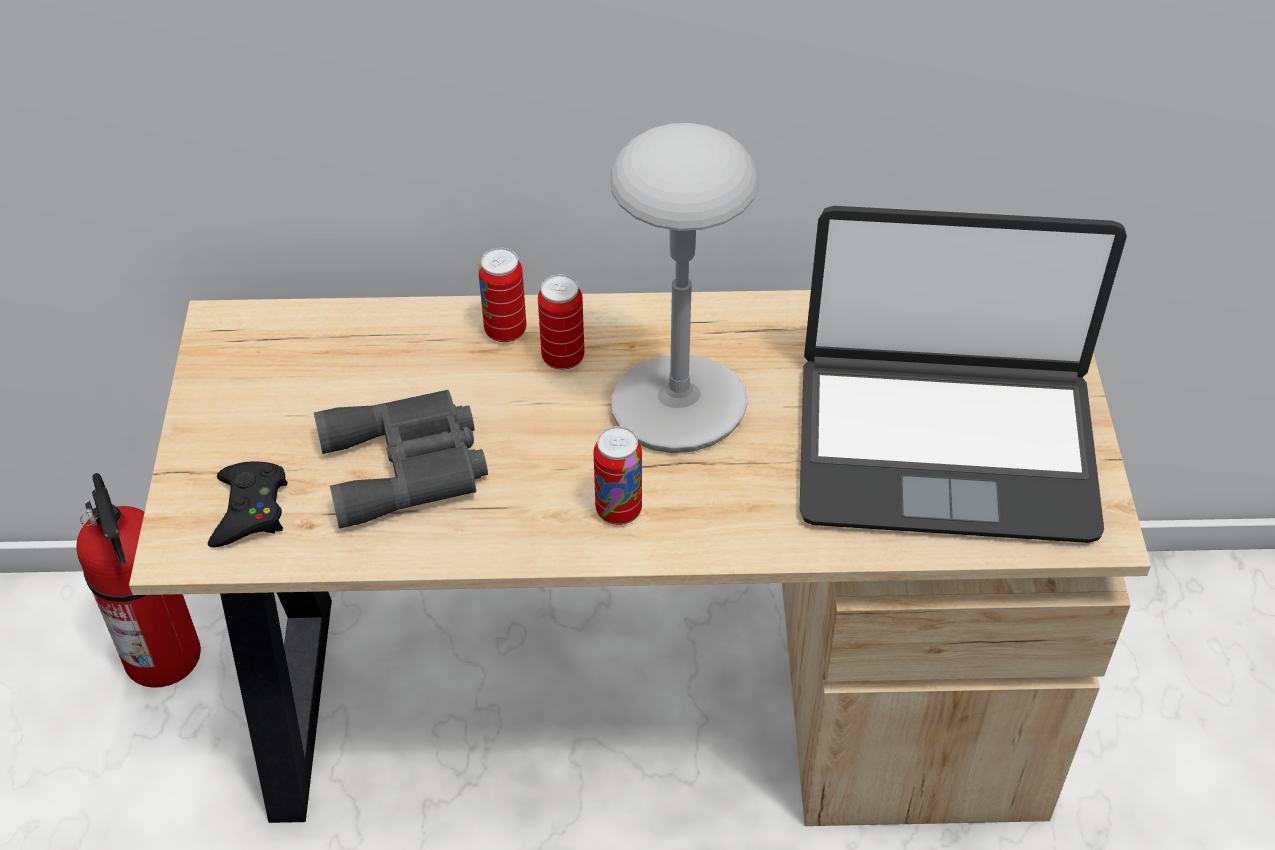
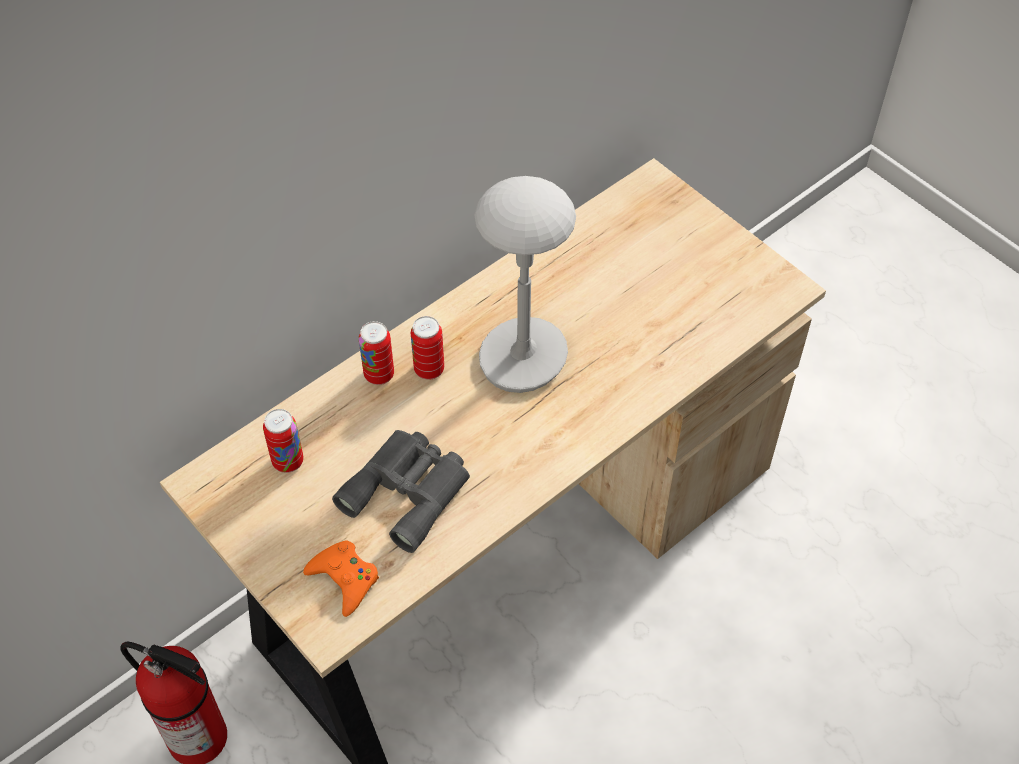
camera: 40 degrees left, 5 degrees up
(250, 510) = (344, 579): black game controller -> orange game controller
(618, 510) = (550, 436): can -> can (288, 461)
(945, 446) = (676, 290): laptop -> none

